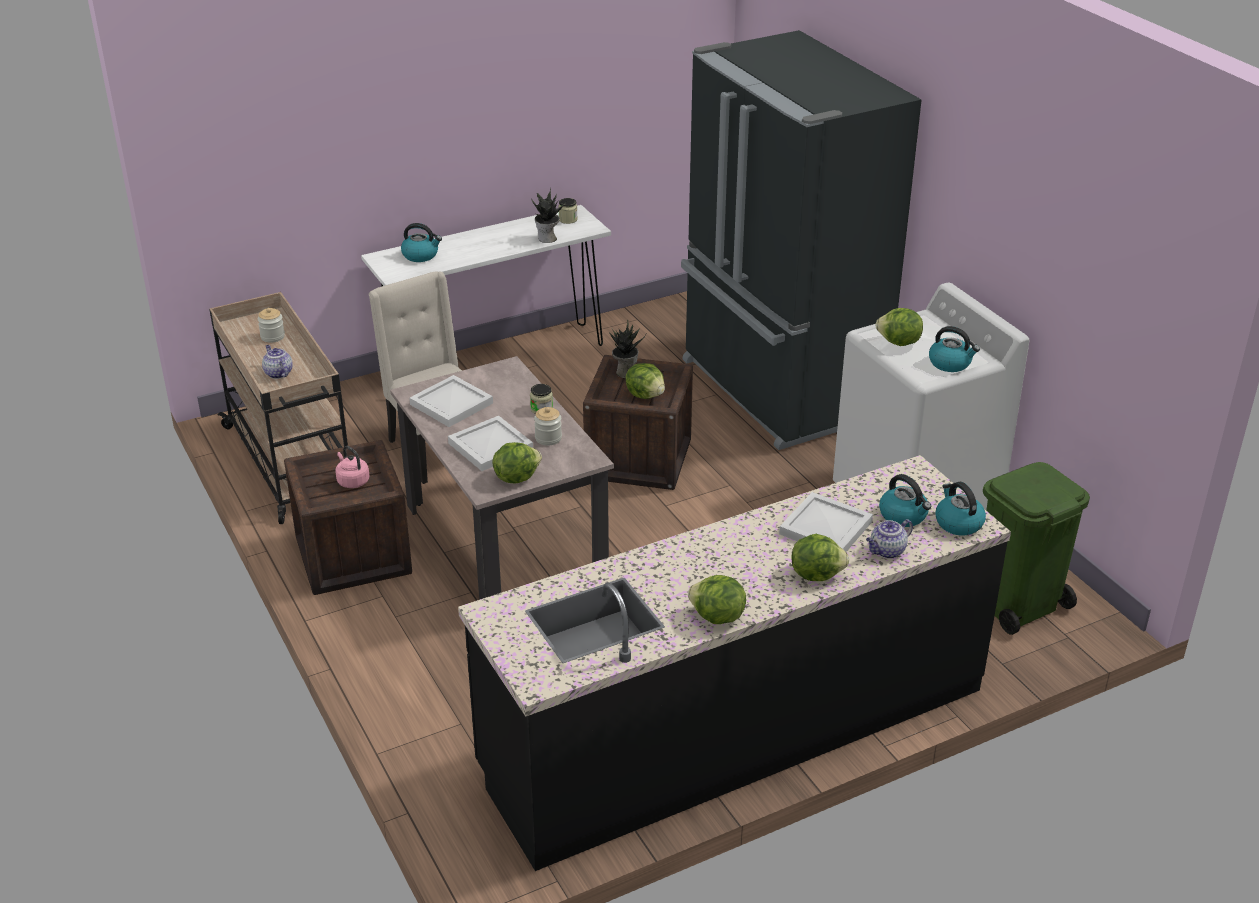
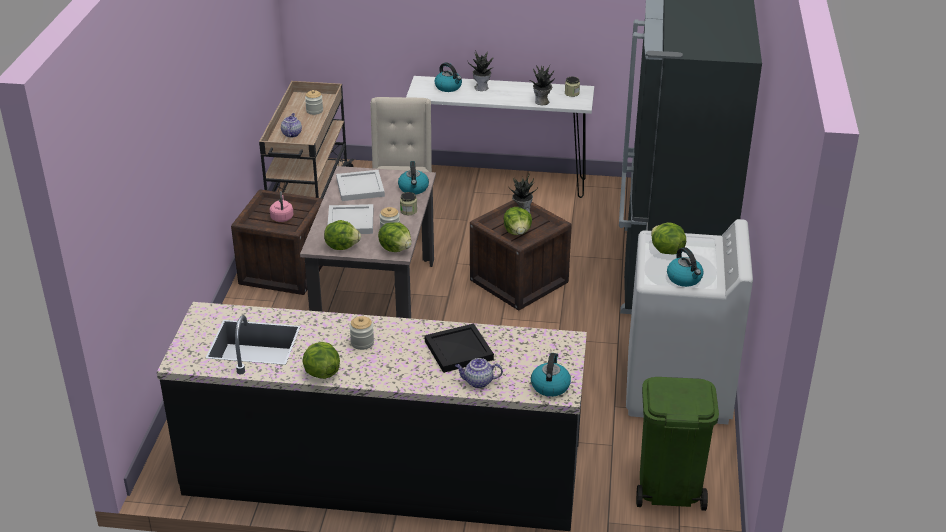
camera: 35 degrees right, 0 degrees up
(460, 244) = (482, 88): none -> potted plant
(717, 565) = (362, 343): none -> jar
(816, 574) = (414, 375): lettuce -> lettuce (396, 248)
(827, 527) = (460, 350): white tray -> black tray
(904, 516) = (520, 365): kettle -> kettle (413, 188)

